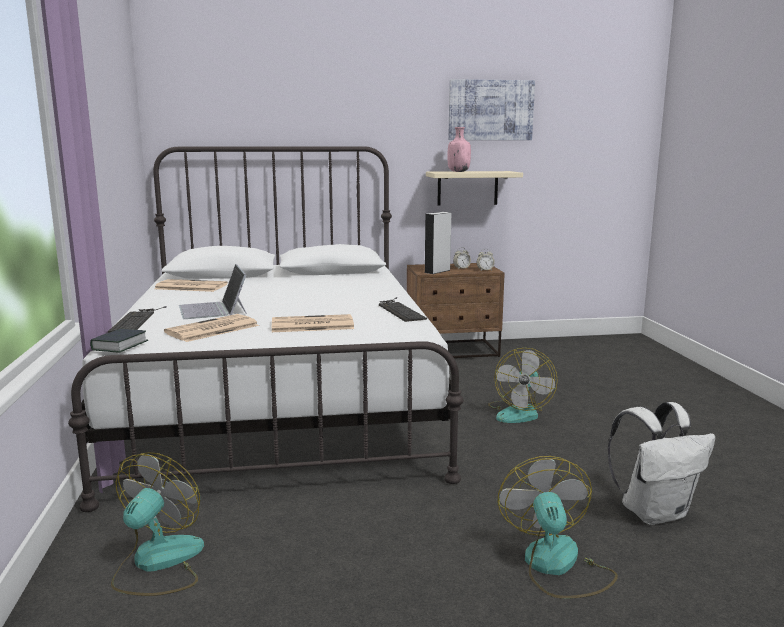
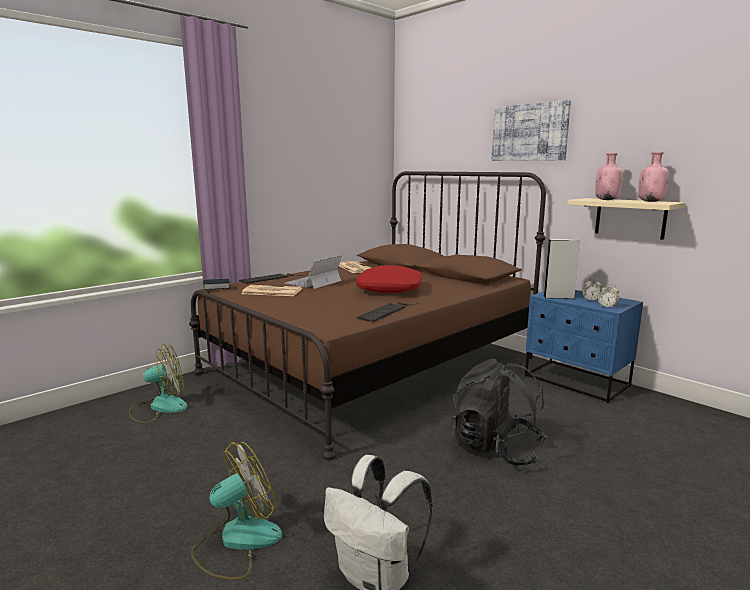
camera: 55 degrees right, 0 degrees up
(280, 405) = (371, 365): white bed -> brown bed
(311, 325) = (311, 304): newspaper -> none
(319, 294) = (390, 289): none -> red pillow
(453, 351) = (576, 381): brown nightstand -> blue nightstand
(490, 110) = (666, 132): picture -> picture (529, 132)
(493, 171) = (651, 201): none -> pink bottle
(519, 412) = (496, 448): fan -> black backpack

